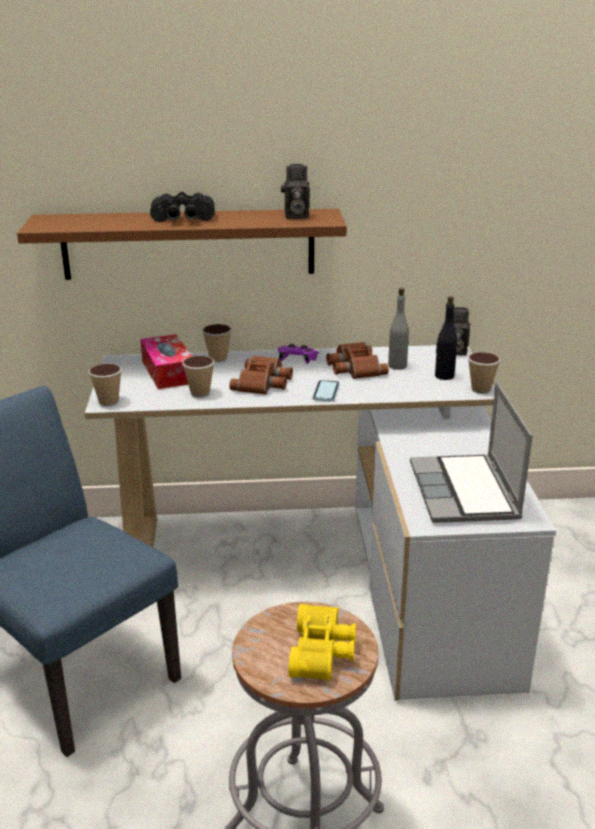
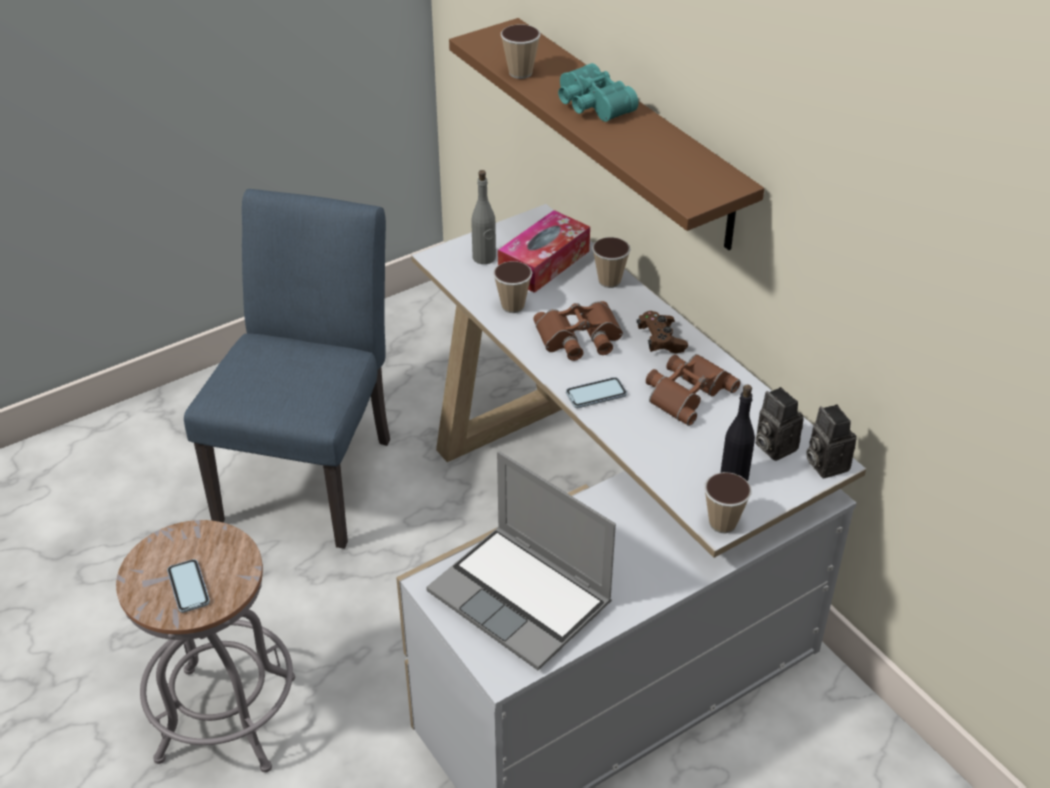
camera: 60 degrees right, 15 degrees up
(108, 402) = (443, 258): cup -> cup (520, 73)
(183, 219) = (591, 105): black binoculars -> turquoise binoculars
(295, 216) = (687, 170): camera -> camera (772, 446)
(297, 361) = (661, 340): purple game controller -> brown game controller
(324, 652) = (188, 587): yellow binoculars -> phone
(397, 366) = (726, 426): grey bottle -> grey bottle (484, 258)
(465, 492) = (523, 598): laptop -> laptop turned 105 degrees counterclockwise

